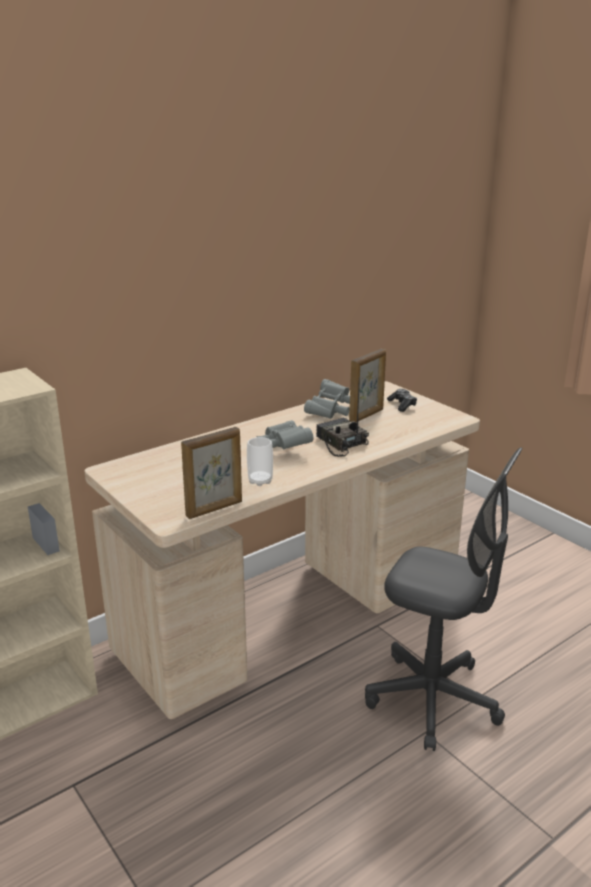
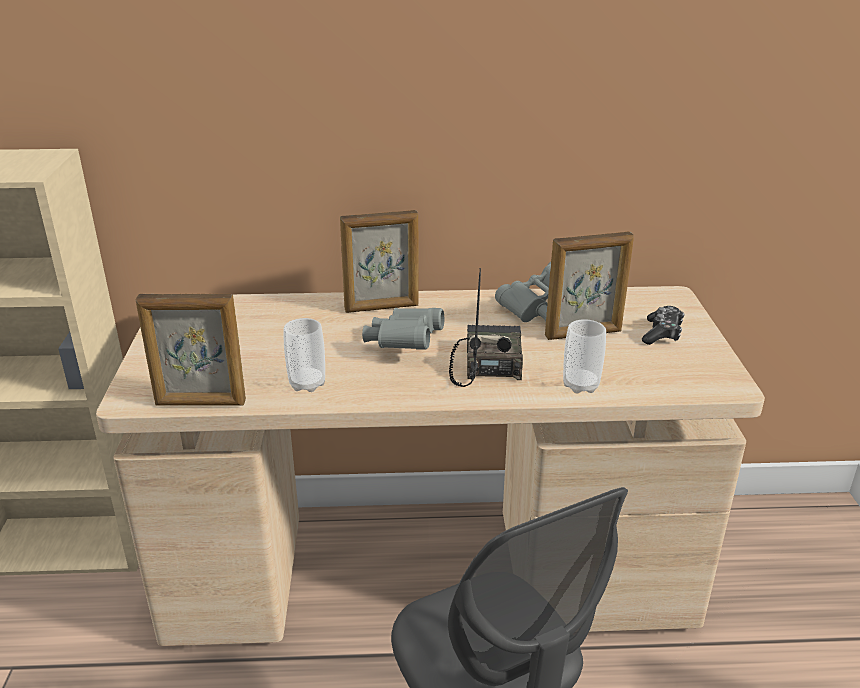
camera: 35 degrees right, 5 degrees up
(242, 434) = (382, 308): none -> picture frame
(397, 438) = (581, 385): none -> cup

